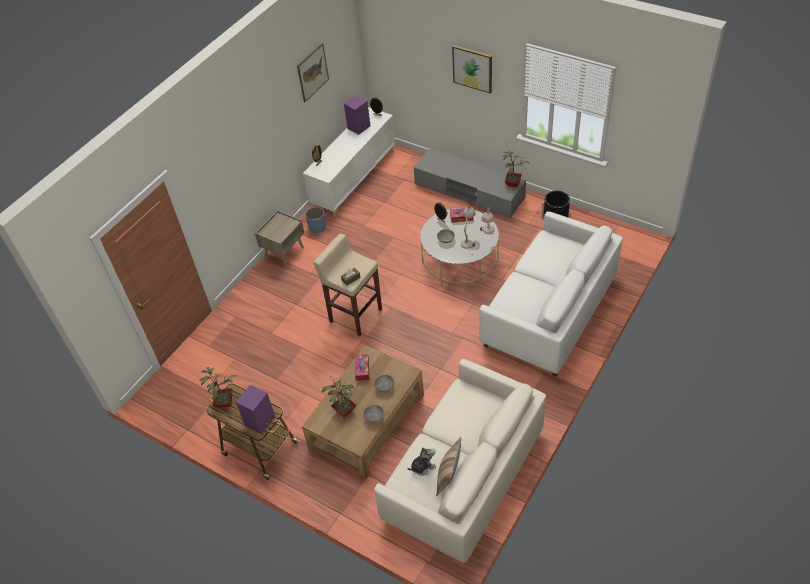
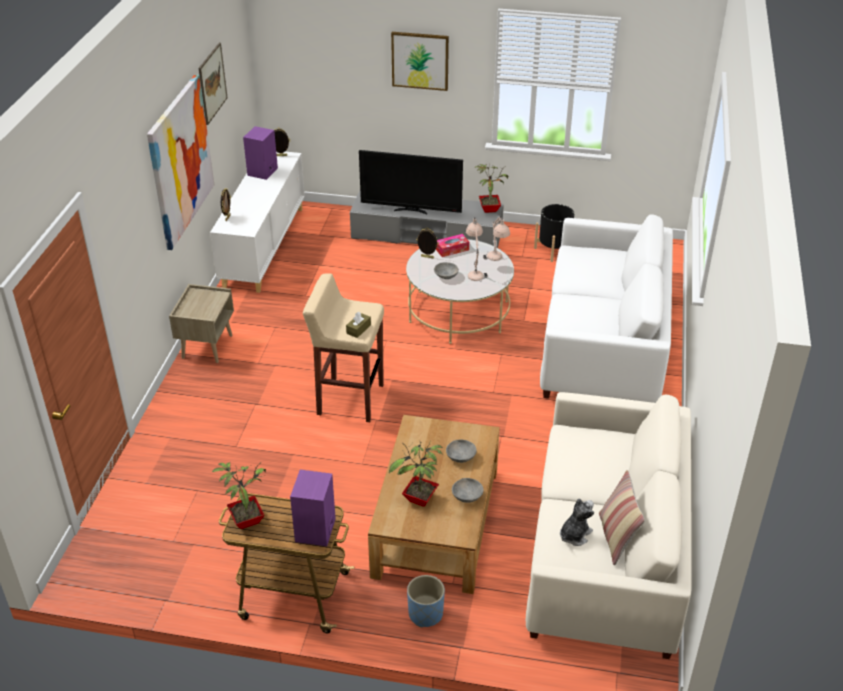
camera: 25 degrees left, 10 degrees down
(273, 131) = (180, 161): none -> picture
(317, 227) = (240, 309): blue planter -> blue planter (425, 614)
(362, 370) = (417, 444): tissue box -> none
(456, 174) = (411, 210): none -> television

